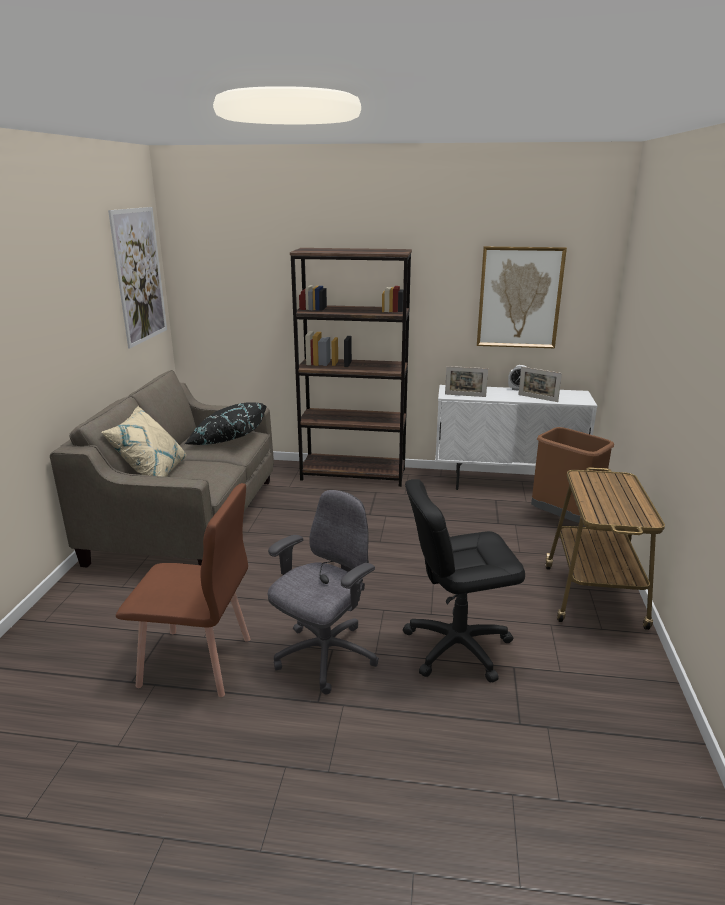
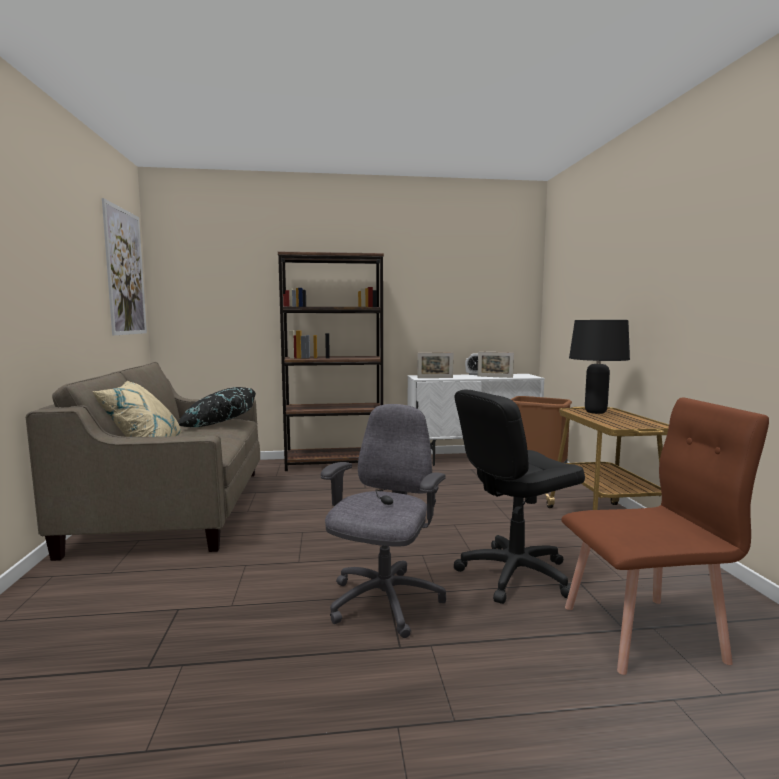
camera: 15 degrees left, 15 degrees down
(196, 662) = (231, 632): brown chair -> brown chair (643, 633)
(519, 297) = (468, 298): picture -> none
(604, 483) = (596, 412): none -> black table lamp

